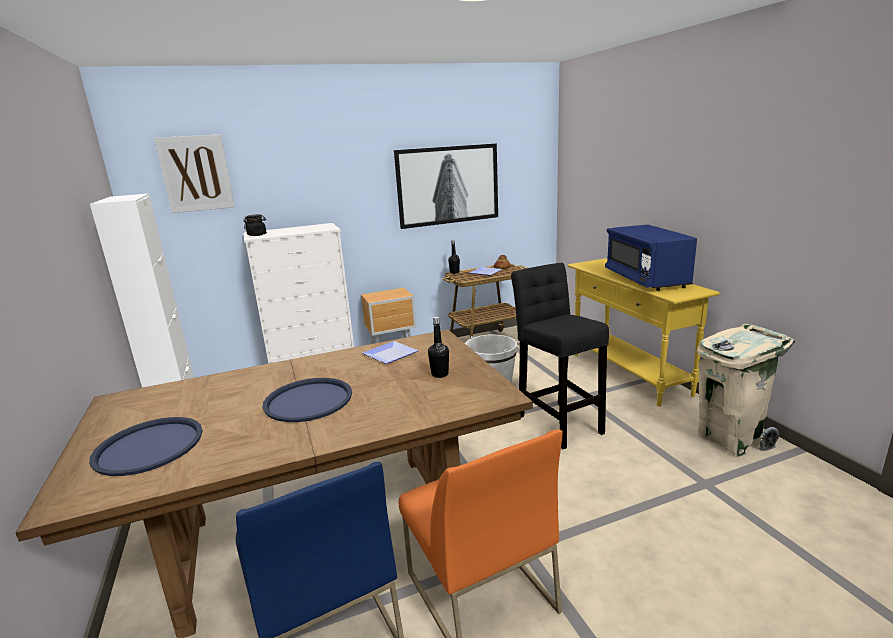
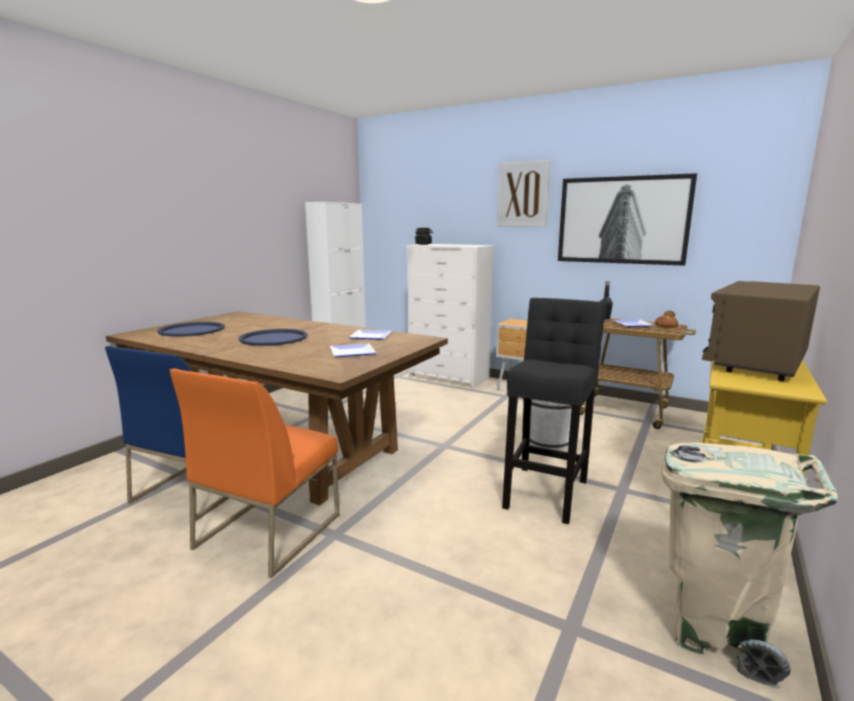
camera: 50 degrees right, 5 degrees down
(196, 173) = (406, 194): picture -> picture (523, 194)
(440, 374) = (354, 353): black bottle -> plate
(645, 280) = (756, 361): blue microwave -> brown microwave

